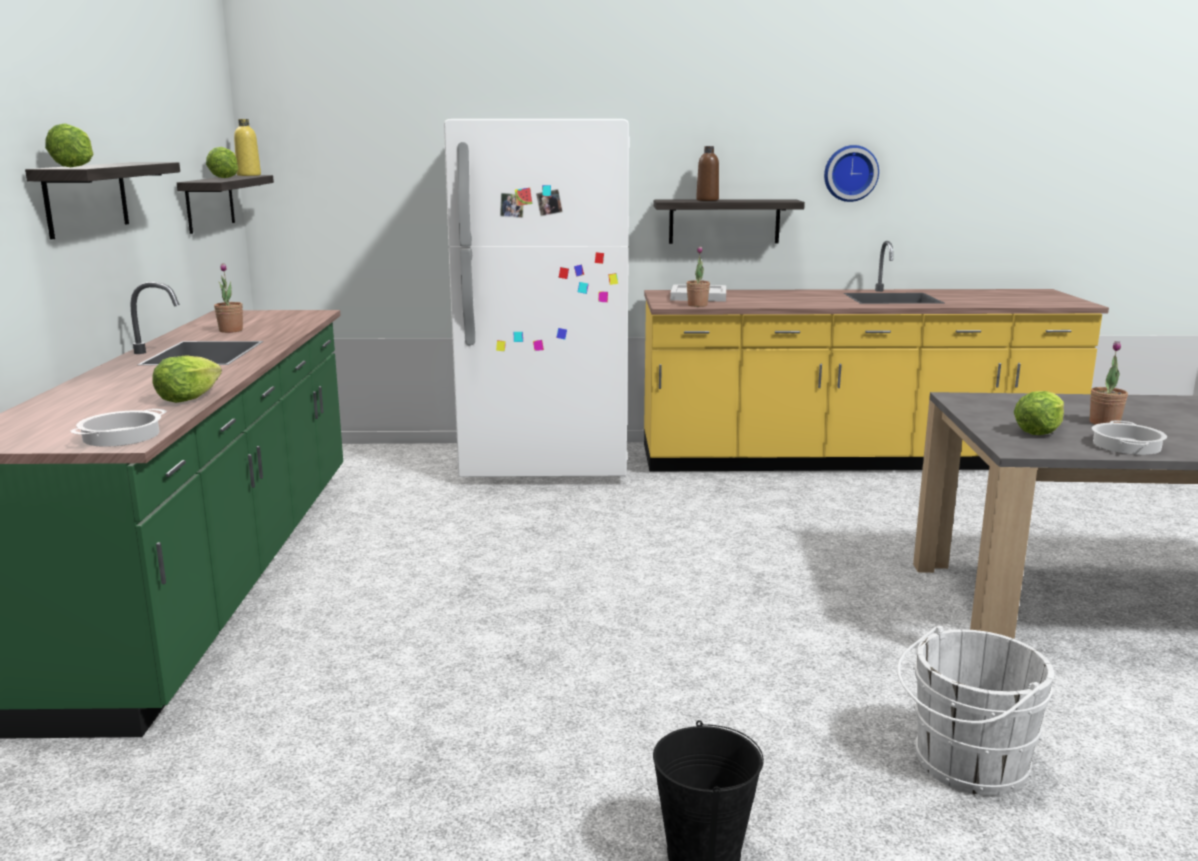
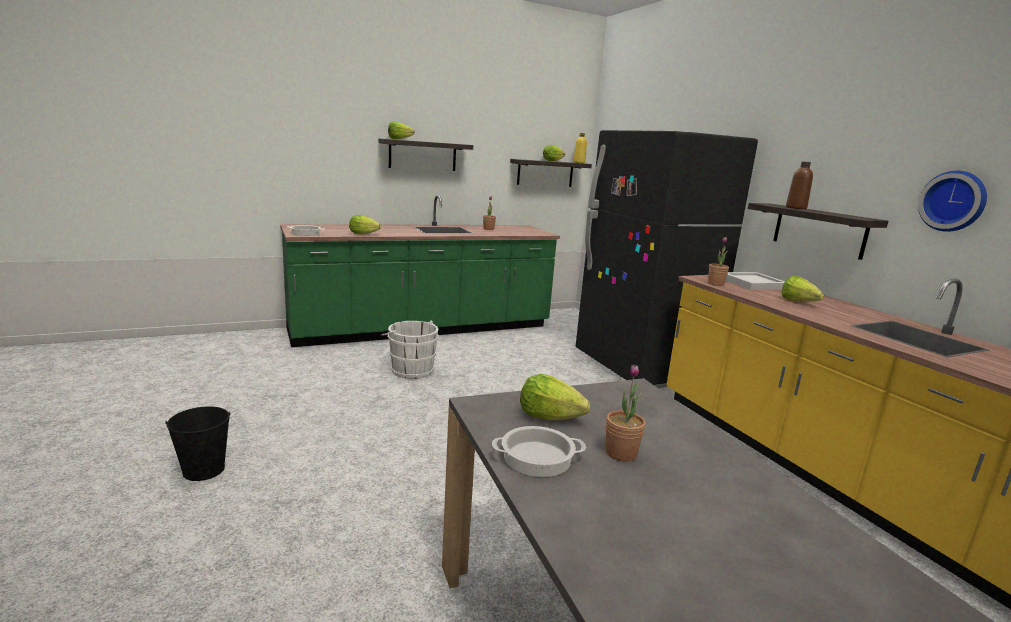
camera: 65 degrees right, 0 degrees up
(545, 463) = (640, 367): white fridge -> black fridge
(783, 299) = (801, 303): none -> lettuce
(965, 764) = (294, 561): white bucket -> white bucket (410, 369)

